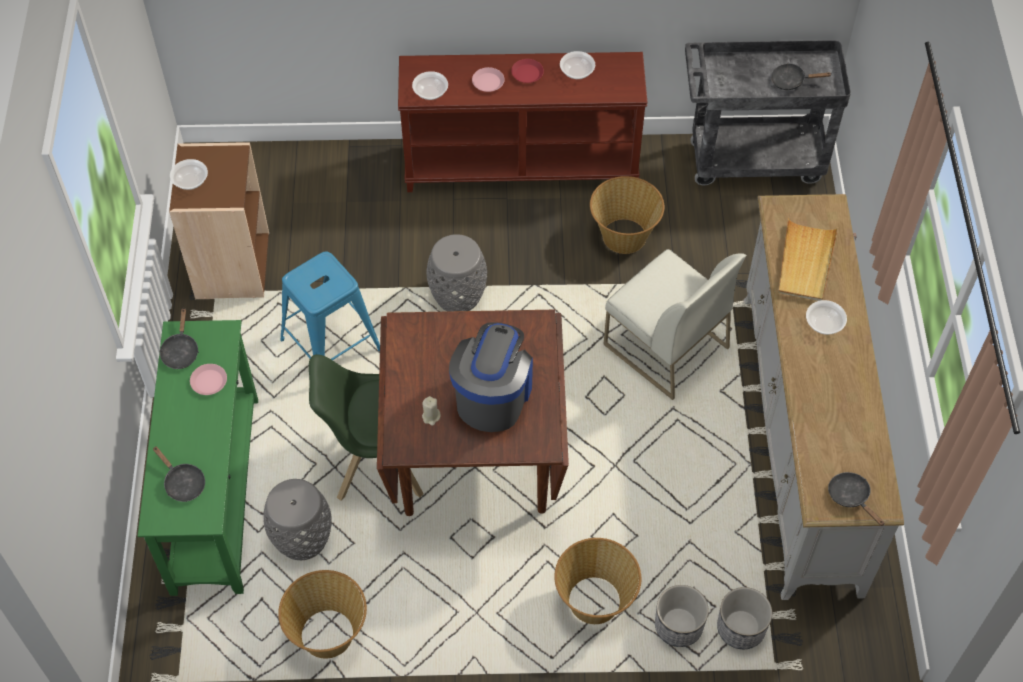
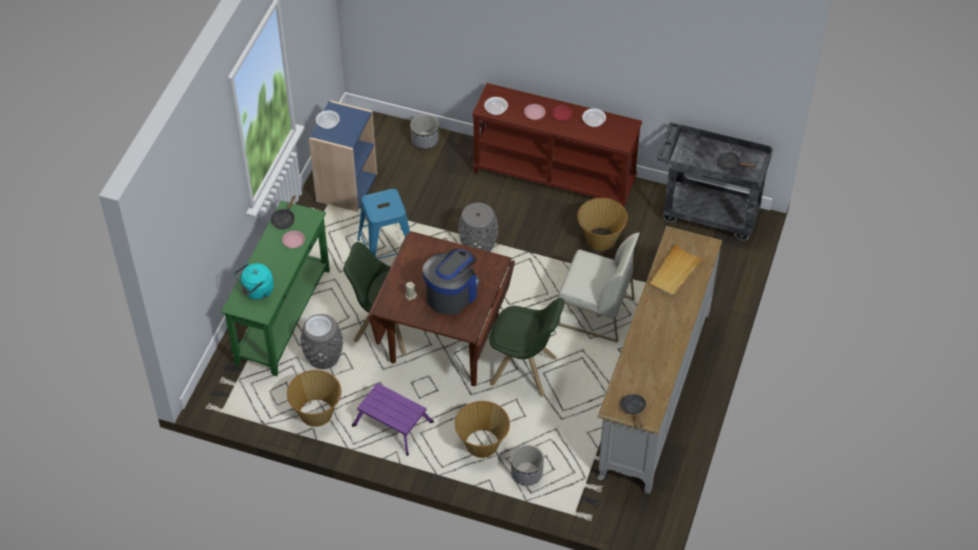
camera: 20 degrees right, 5 degrees down
(182, 483) = (256, 291): black frying pan -> turquoise kettle
(231, 264) = (346, 187): brown bookcase -> blue bookcase
(449, 612) = (392, 423): none -> purple step ladder
(605, 465) = (524, 370): none -> green chair
(664, 346) = (595, 312): white chair -> white chair turned 45 degrees counterclockwise
(740, 628) = (564, 486): planter -> planter (424, 141)
(824, 323) = (668, 310): bowl -> bowl (318, 330)

